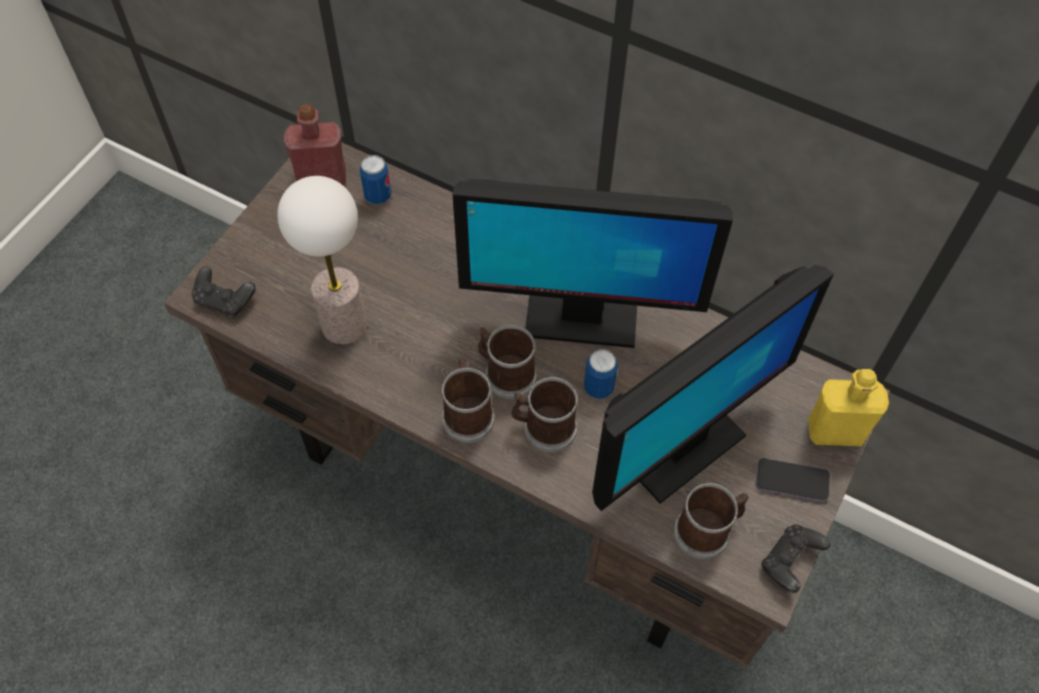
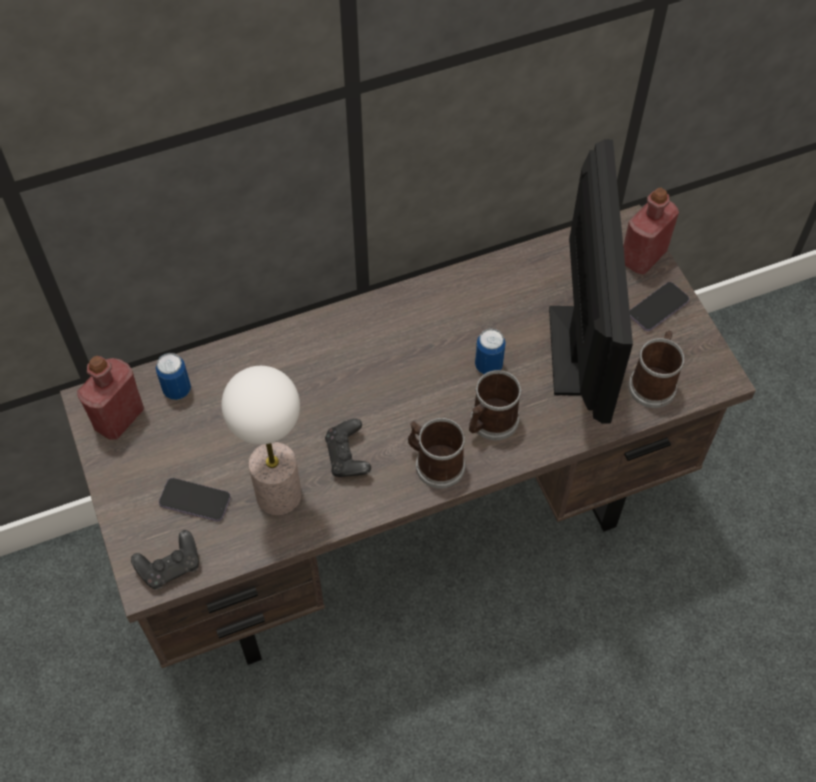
camera: 50 degrees left, 0 degrees up
(293, 275) = (195, 501): none -> phone
(505, 373) = (423, 415): mug -> none
(580, 317) = (420, 335): monitor -> none
(790, 562) = (714, 353): black game controller -> black game controller (348, 457)
(835, 431) = (643, 256): yellow bottle -> red bottle

